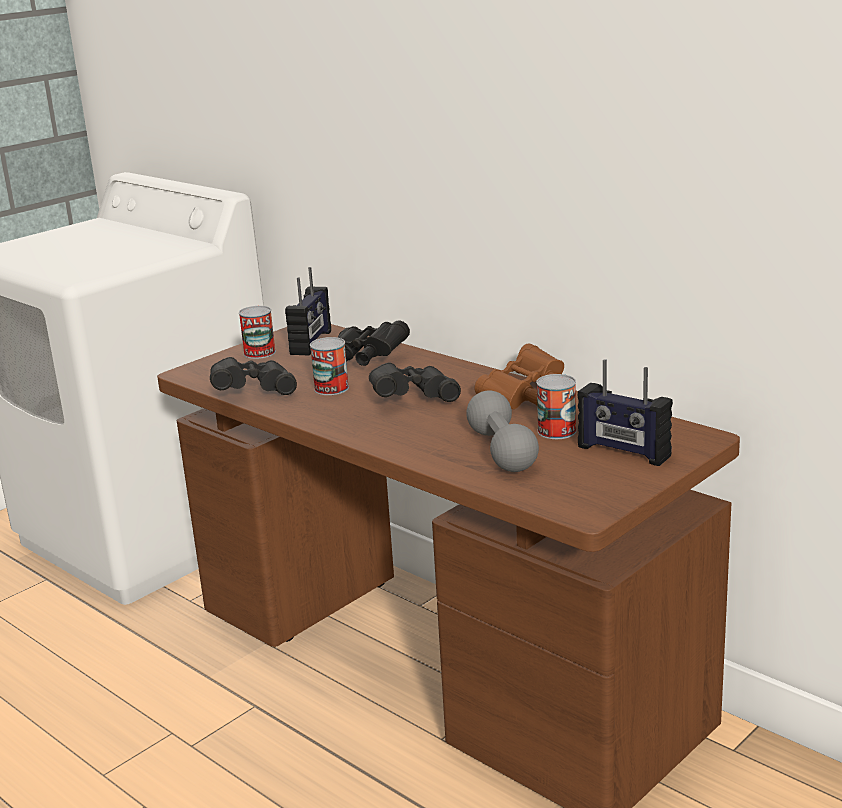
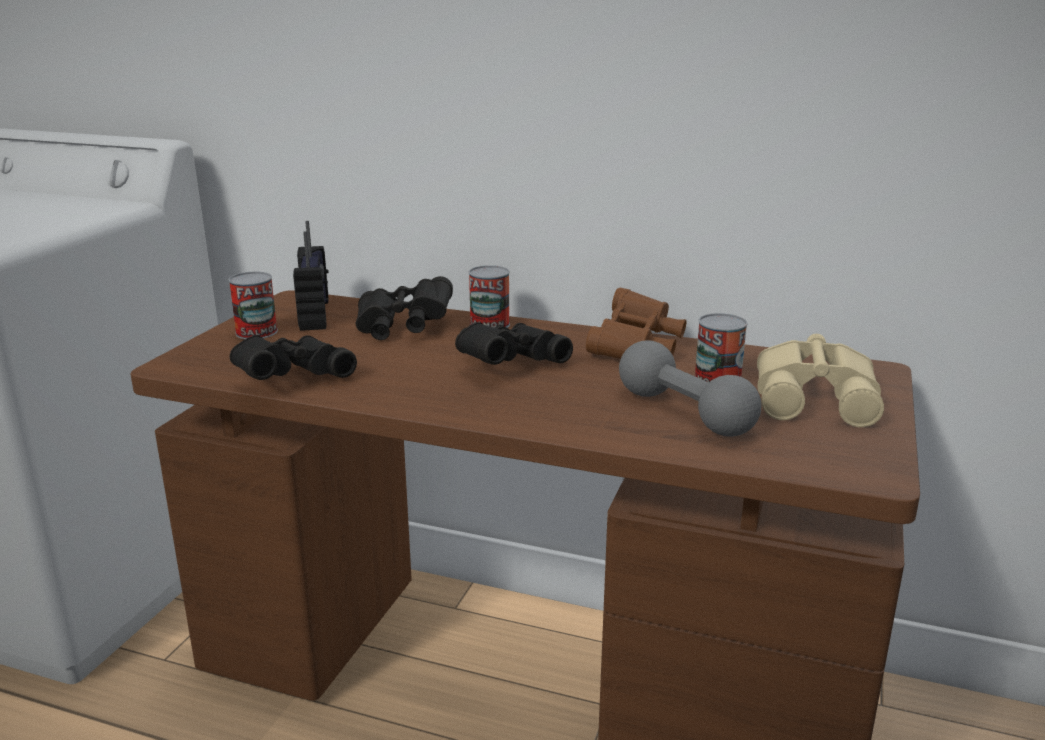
camera: 25 degrees left, 0 degrees up
(331, 388) = (393, 364): can -> can (489, 324)
(623, 452) = (818, 396): radio -> beige binoculars

